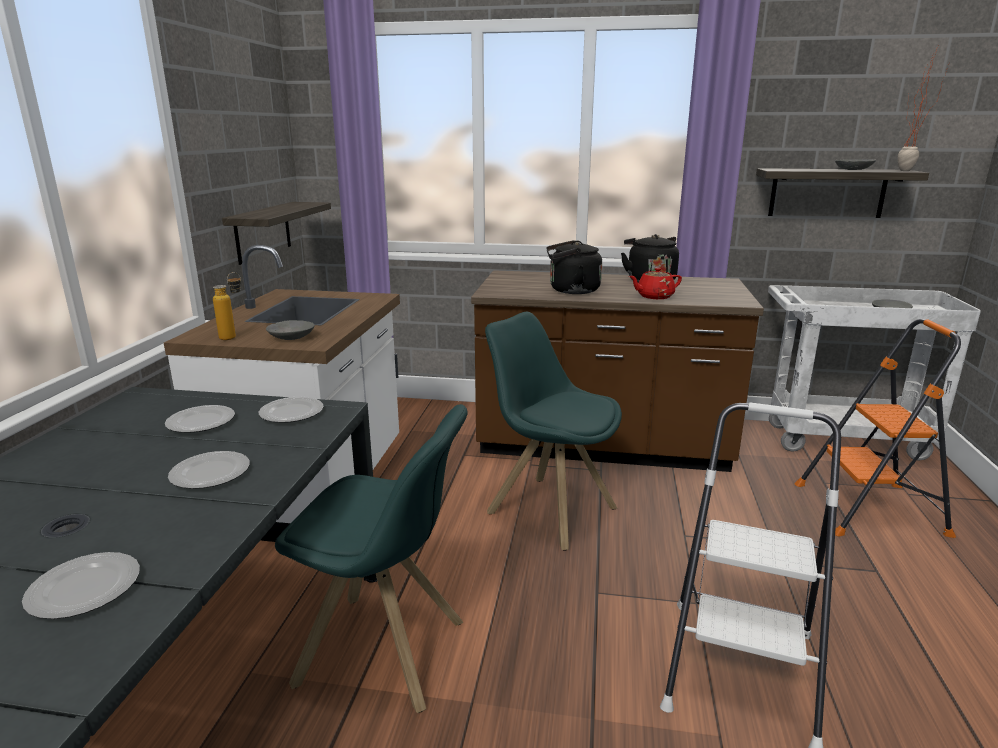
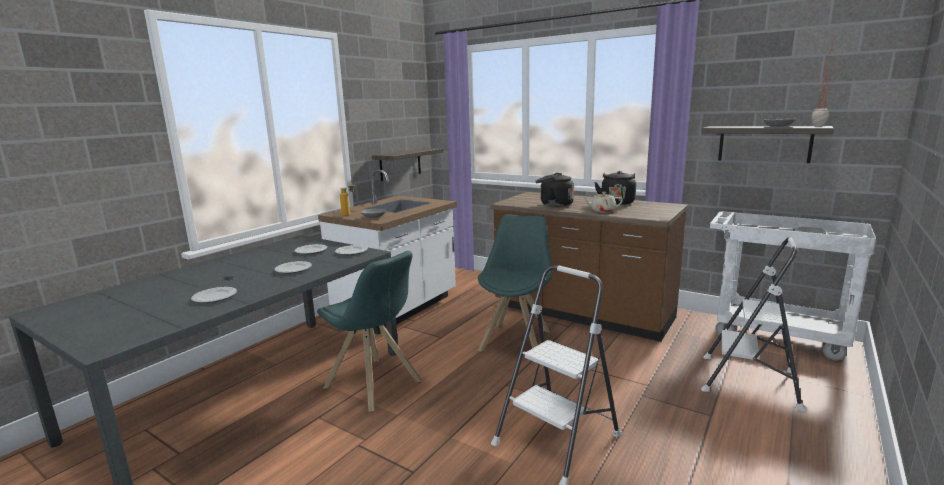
camera: 25 degrees right, 5 degrees down
(550, 510) = (516, 341): turquoise chair -> turquoise chair turned 45 degrees clockwise
(654, 296) = (602, 211): red teapot -> beige teapot
(874, 508) = (753, 381): orange step ladder -> white step ladder

